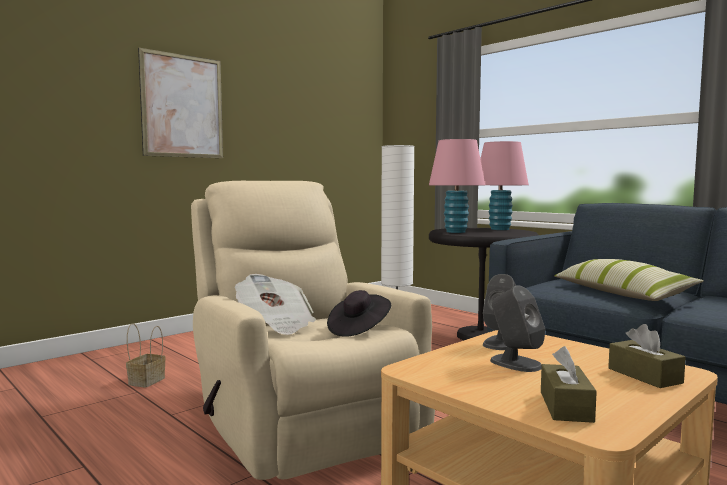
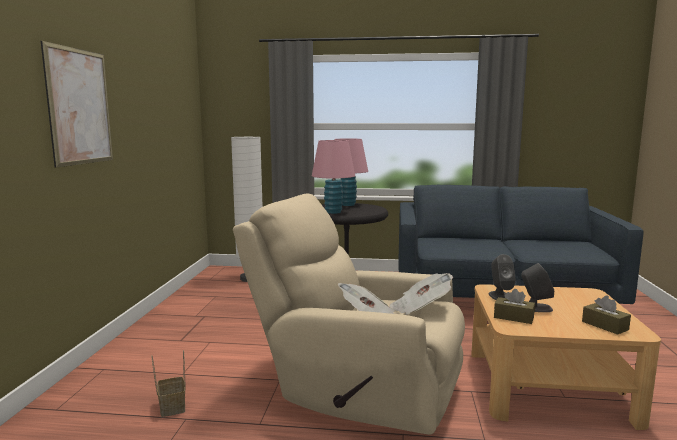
camera: 40 degrees left, 5 degrees up
(359, 329) = (420, 309): black hat -> newspaper
(621, 293) = (476, 246): pillow -> none
(644, 375) = (586, 299): brown tissue box -> brown tissue box (513, 317)

